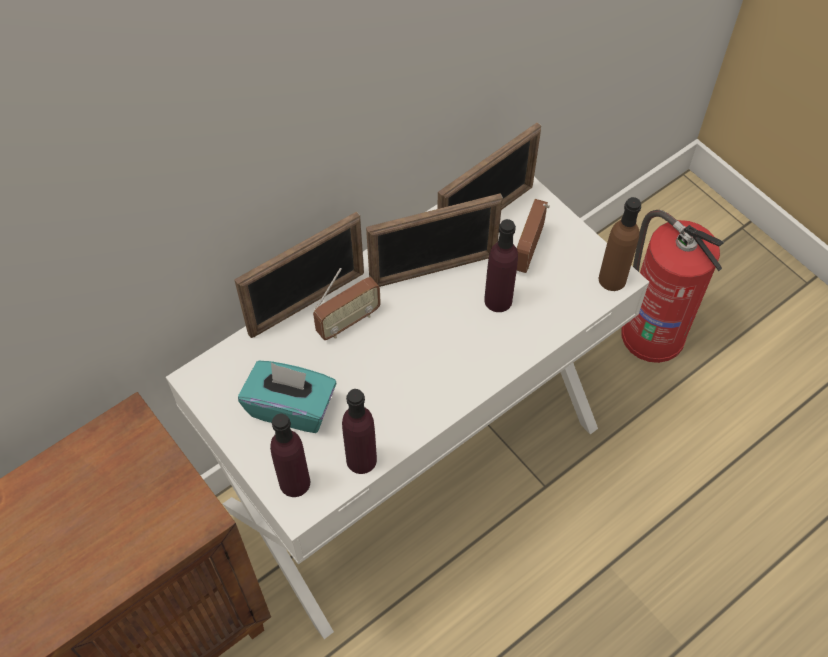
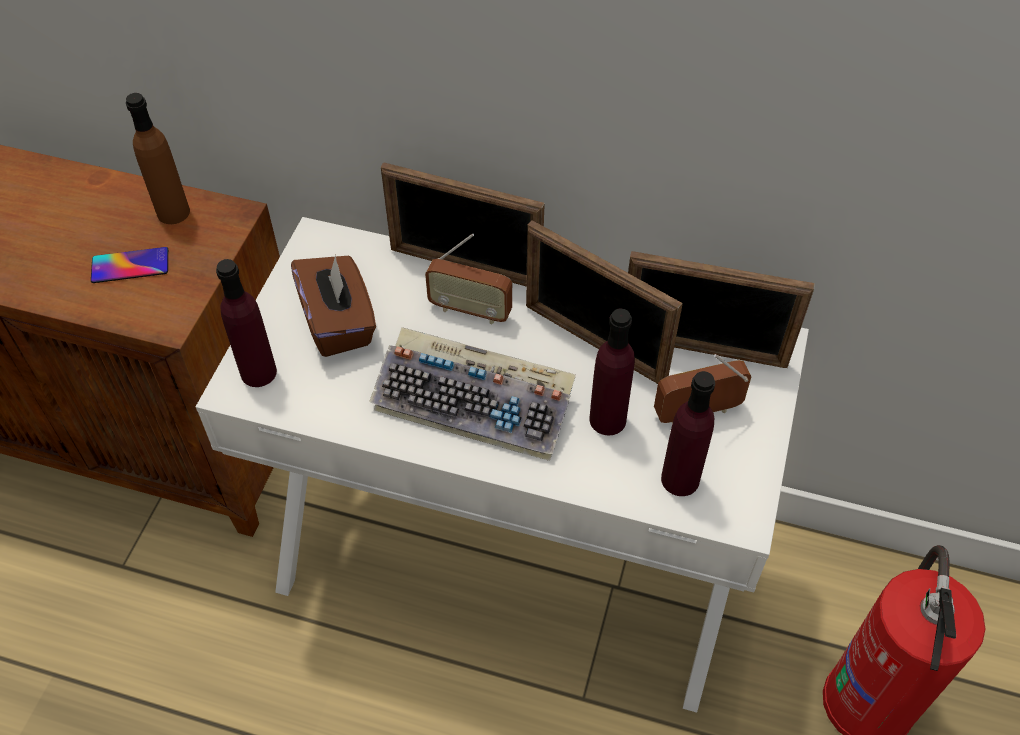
camera: 55 degrees right, 5 degrees down
(118, 518) = (130, 265): none -> phone
(291, 407) = (339, 323): turquoise tissue box -> brown tissue box
(361, 460) = (321, 410): purple bottle -> purple bottle (680, 479)
(428, 363) = (477, 402): none -> keyboard
(612, 279) = (735, 513): brown bottle -> brown bottle (173, 212)

